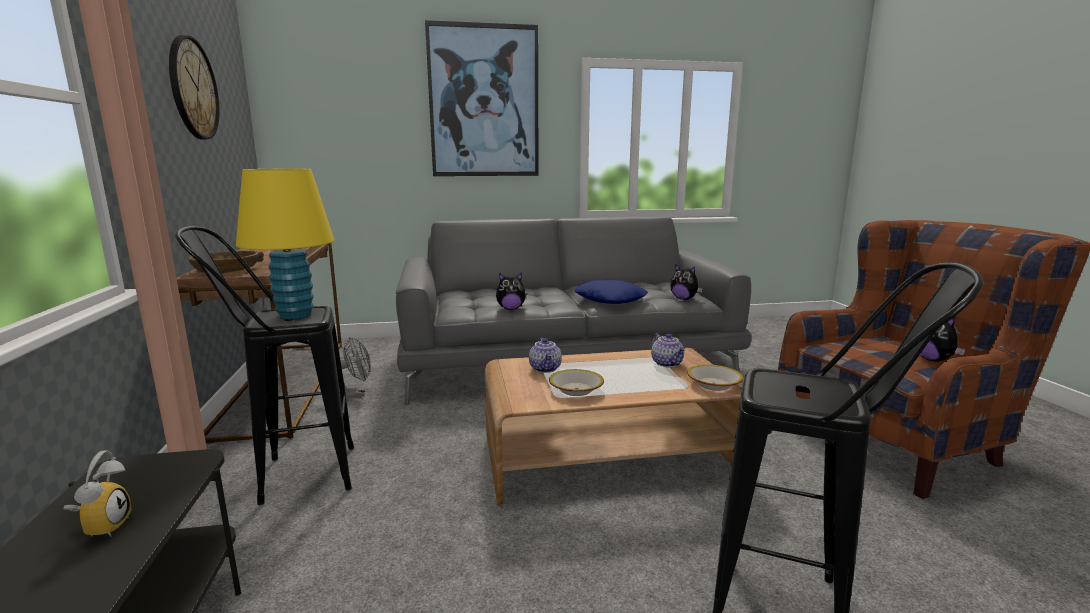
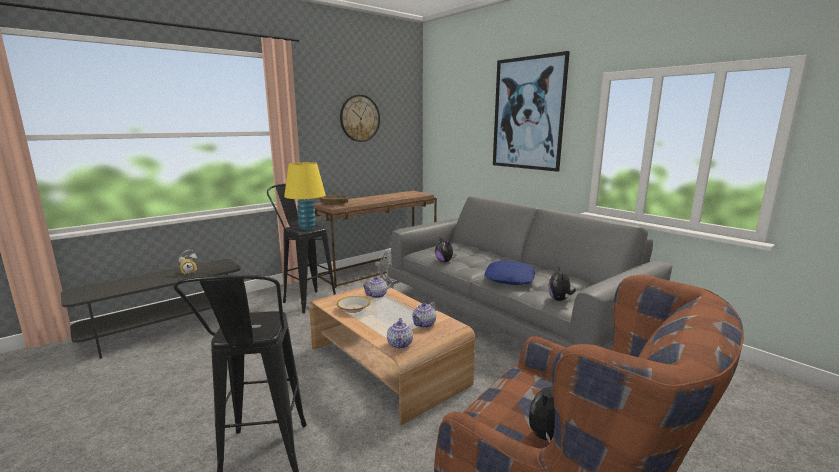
camera: 60 degrees right, 0 degrees up
(713, 384) = (400, 344): bowl -> teapot

